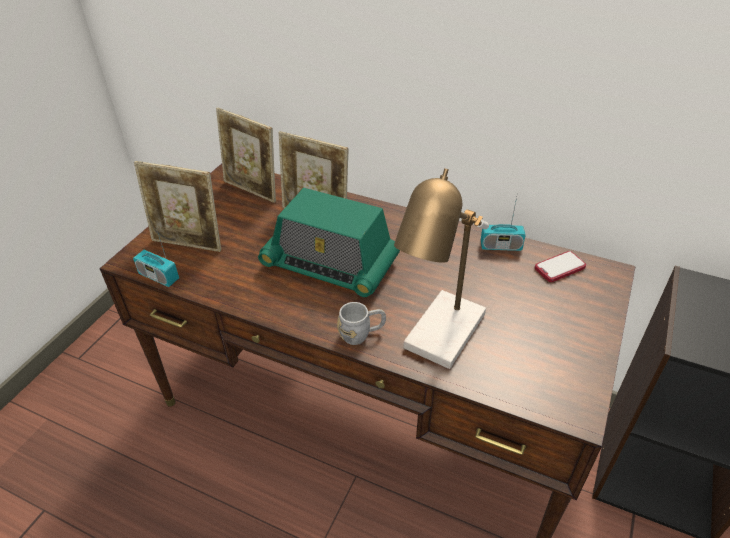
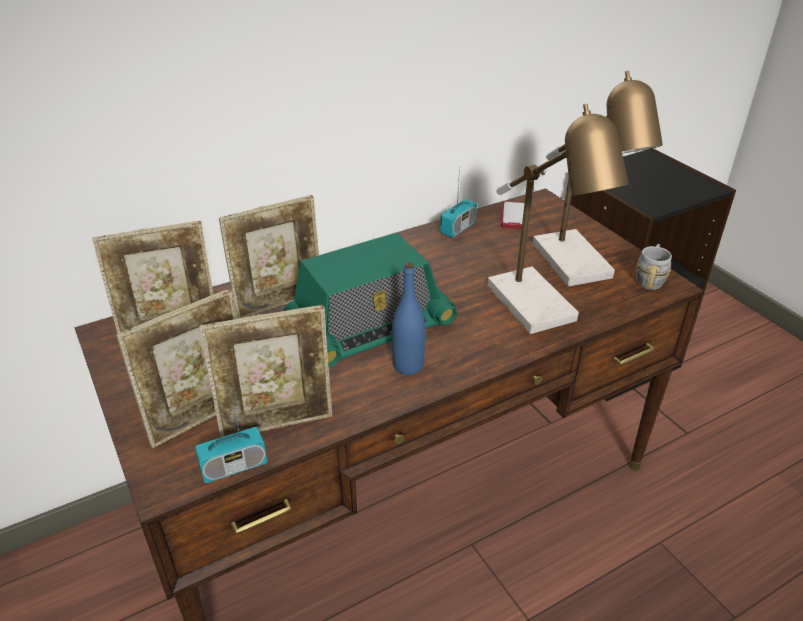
camera: 55 degrees left, 5 degrees down
(205, 274) = (278, 423): none -> picture frame
(305, 301) = (408, 366): none -> blue bottle
(361, 334) = (490, 350): grey mug -> grey mug (650, 279)
(531, 339) = (578, 267): none -> table lamp

